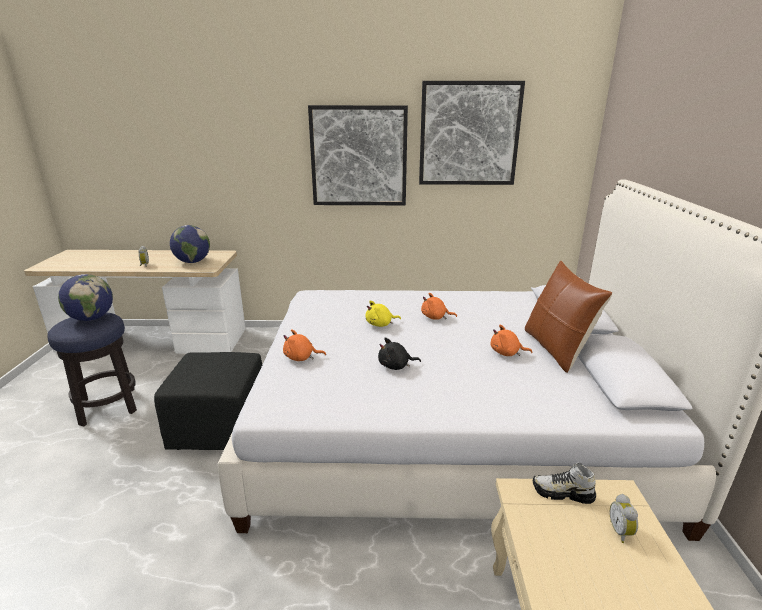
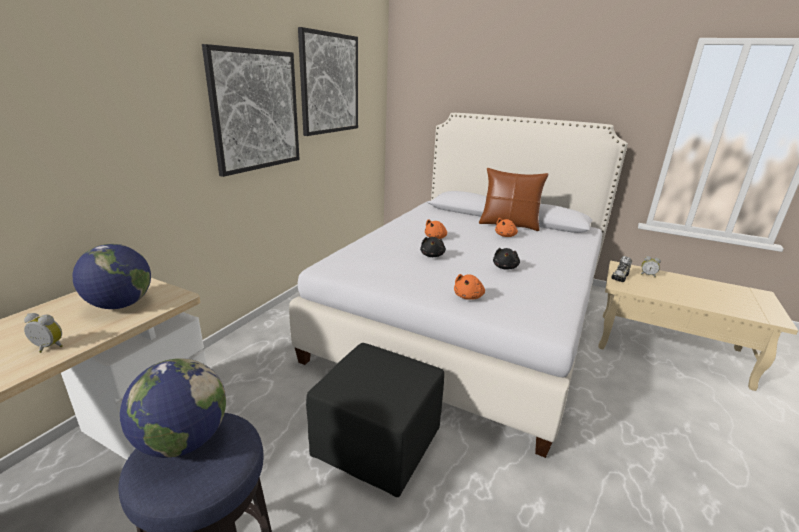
camera: 65 degrees left, 0 degrees up
(380, 324) = (432, 255): yellow plush toy -> black plush toy

